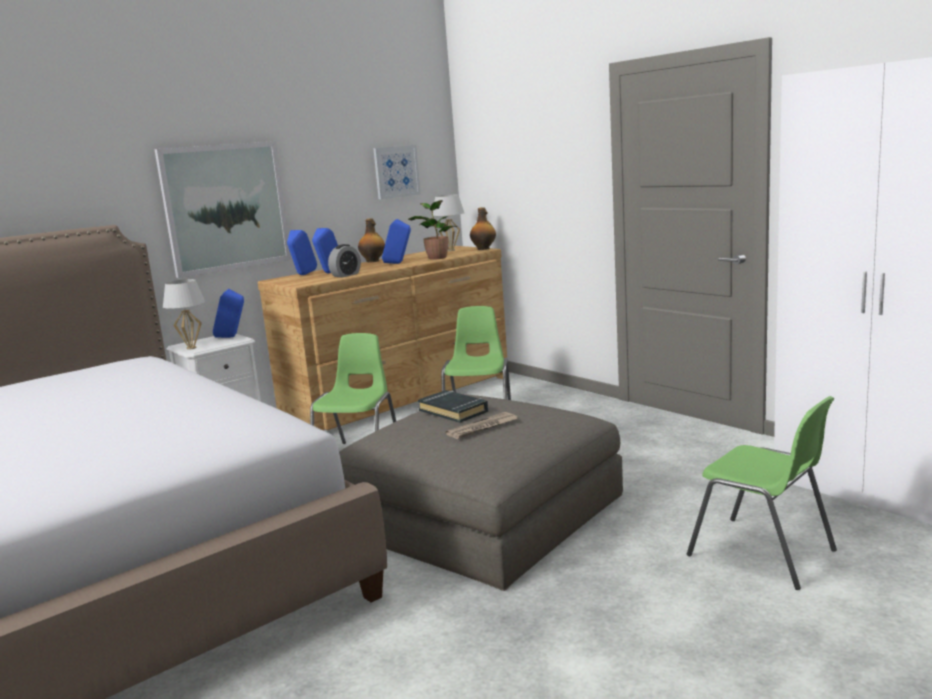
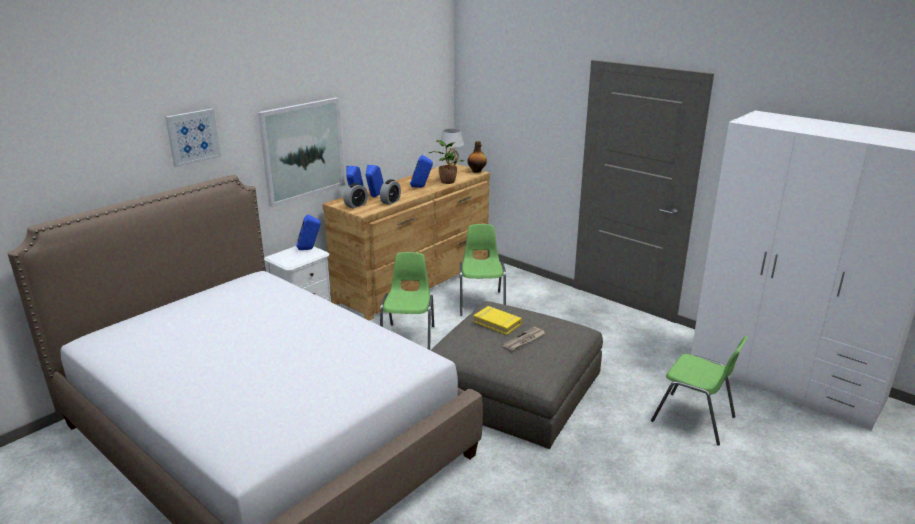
camera: 10 degrees left, 10 degrees up
(191, 348) = (286, 261): white table lamp -> none
(298, 280) = (356, 205): none -> alarm clock
(373, 261) = (398, 181): bottle -> none
(396, 171) = (415, 111): picture -> picture (193, 137)
(453, 411) = (497, 323): black book -> yellow book

